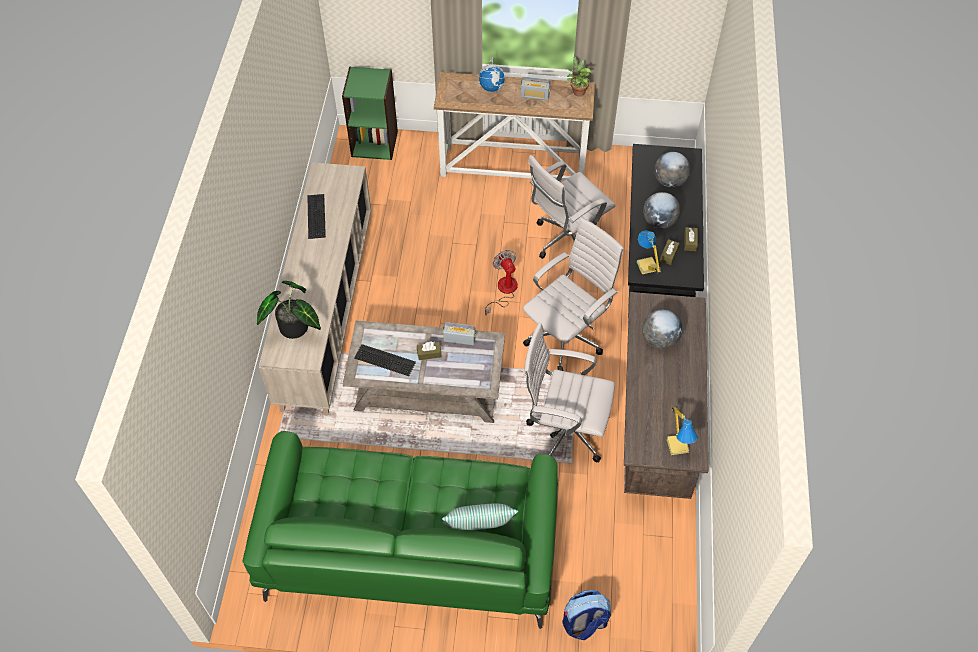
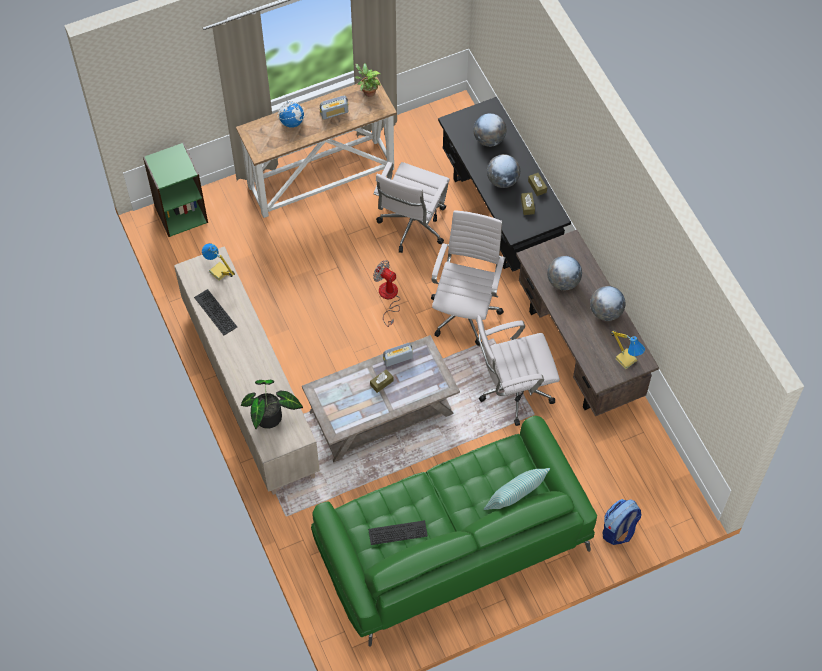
camera: 30 degrees left, 5 degrees up
(386, 359) = (350, 405): keyboard -> keyboard (398, 531)
(646, 266) = (516, 225): table lamp -> table lamp (219, 272)
(685, 389) = (605, 312): none -> globe

